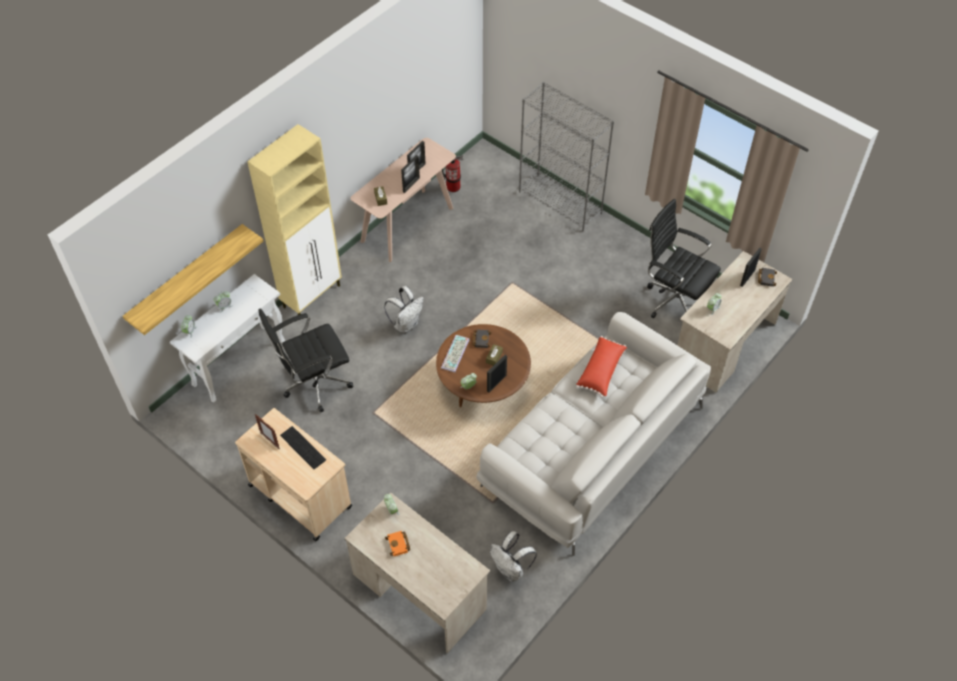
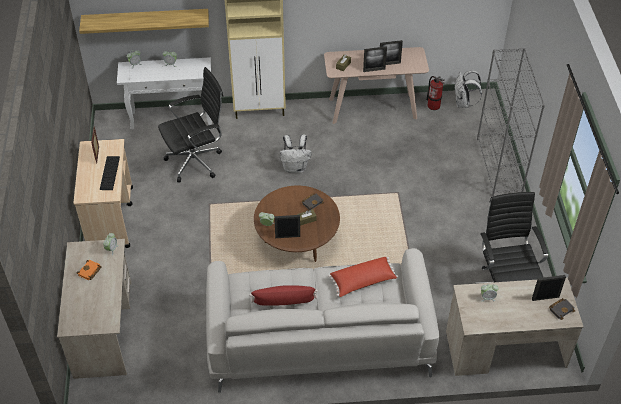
camera: 45 degrees right, 5 degrees down
(314, 384) = (197, 161): black office chair -> black office chair turned 135 degrees clockwise
(455, 354) = (284, 199): keyboard -> none
(511, 569) = (171, 365): white backpack -> white backpack (463, 103)
(565, 437) = (284, 302): none -> red pillow

